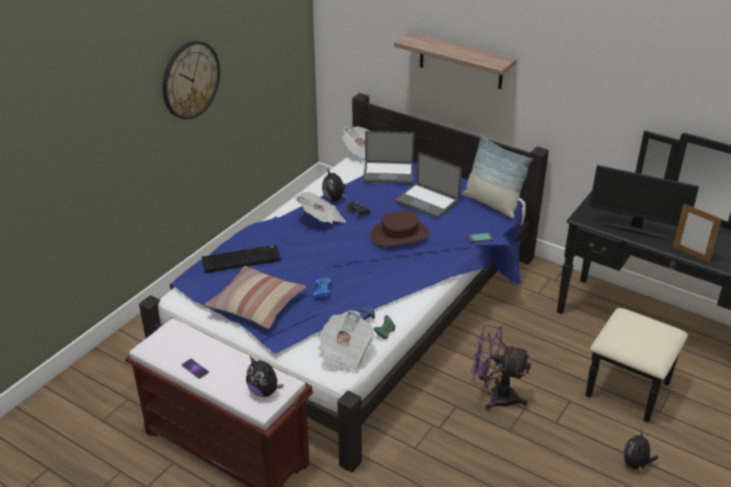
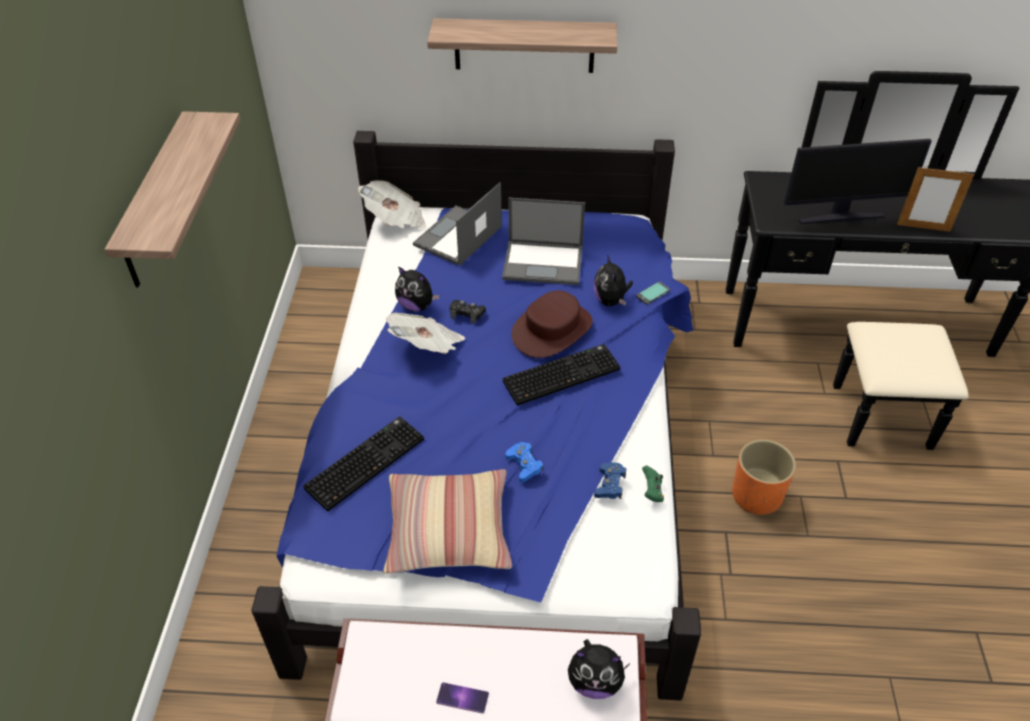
camera: 30 degrees left, 10 degrees up
(190, 80) = (156, 202): wall clock -> shelf
(343, 354) = (628, 553): newspaper -> none
(384, 258) = (561, 374): none -> keyboard
(389, 172) = (457, 237): laptop -> laptop turned 150 degrees clockwise
(492, 203) = (622, 236): pillow -> none
(495, 396) = (757, 495): purple fan -> orange planter
(636, 464) = (964, 511): plush toy -> plush toy (611, 300)

